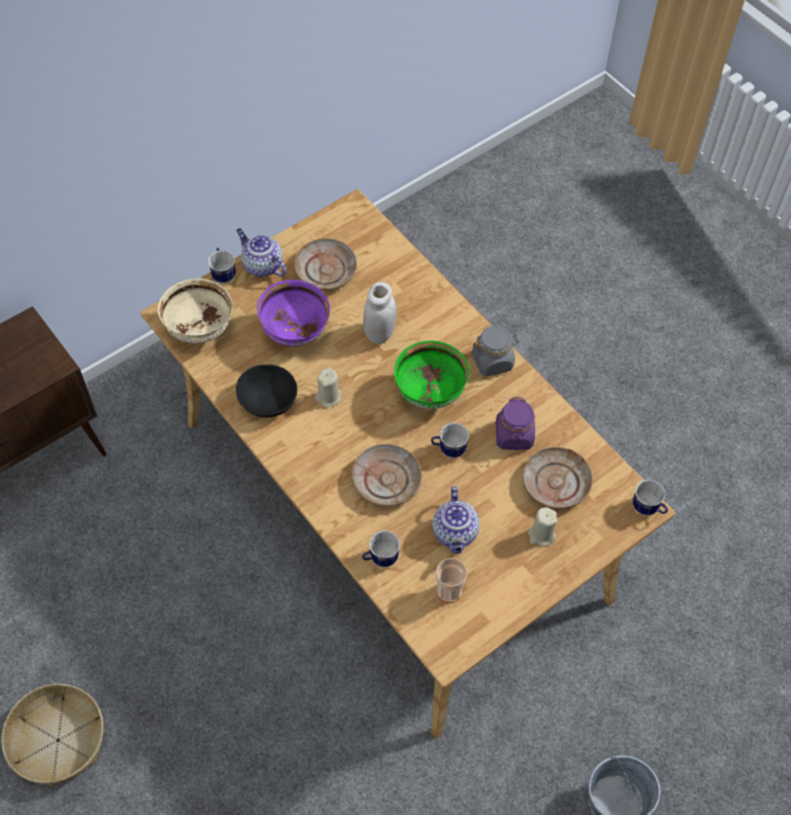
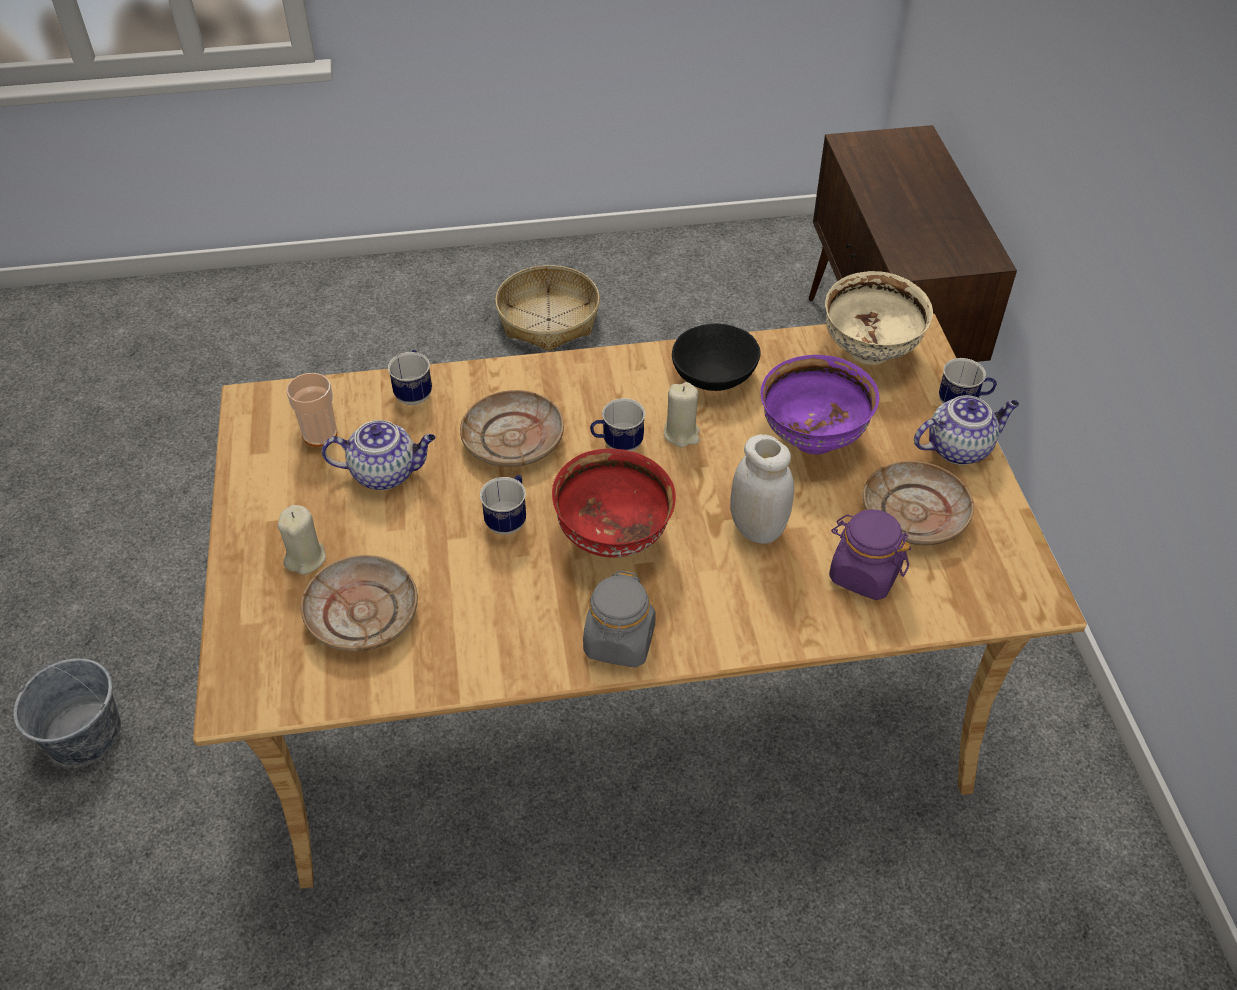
camera: 120 degrees right, 10 degrees down
(429, 393) = (614, 538): green bowl -> red bowl
(455, 533) = (386, 473): teapot -> teapot turned 150 degrees clockwise
(514, 435) = (473, 603): purple jar -> purple jar (864, 574)
(648, 509) = (229, 705): mug -> mug (617, 445)

